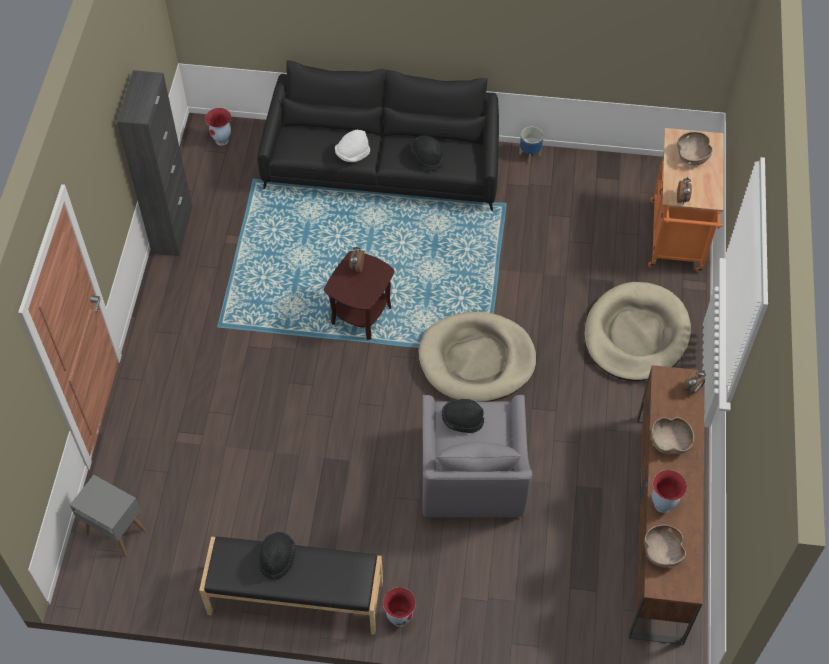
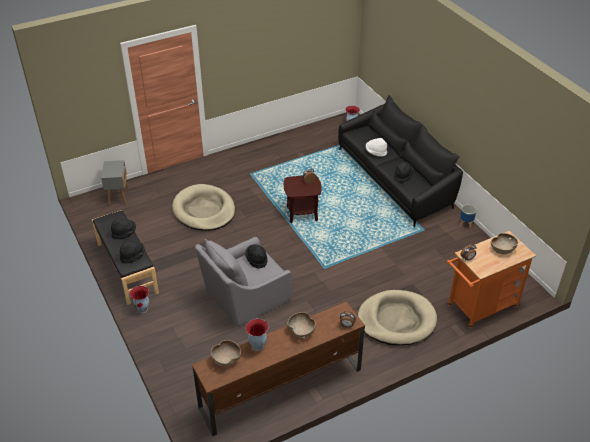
camera: 55 degrees right, 15 degrees down
(172, 230) = (287, 136): black cabinet -> none
(339, 572) = (132, 256): none -> black hat
(477, 360) = (316, 265): beige dog bed -> beige dog bed (204, 210)

